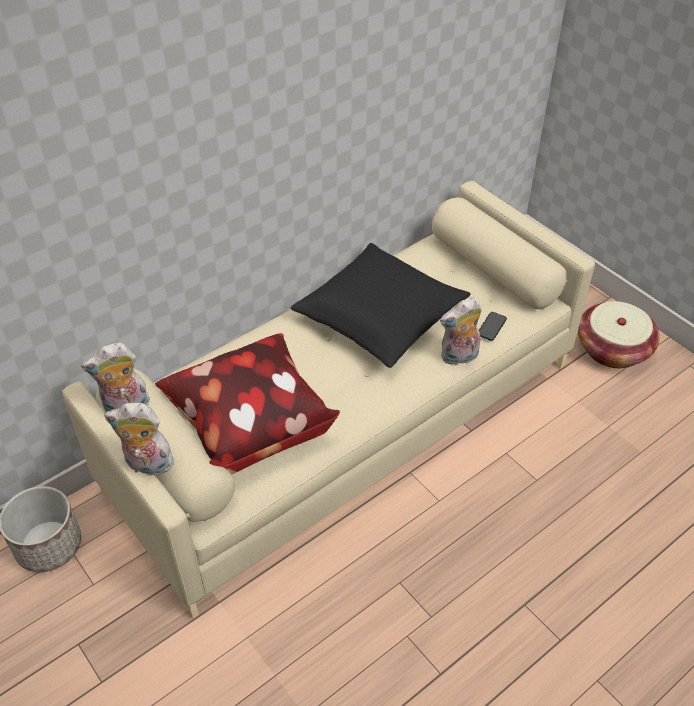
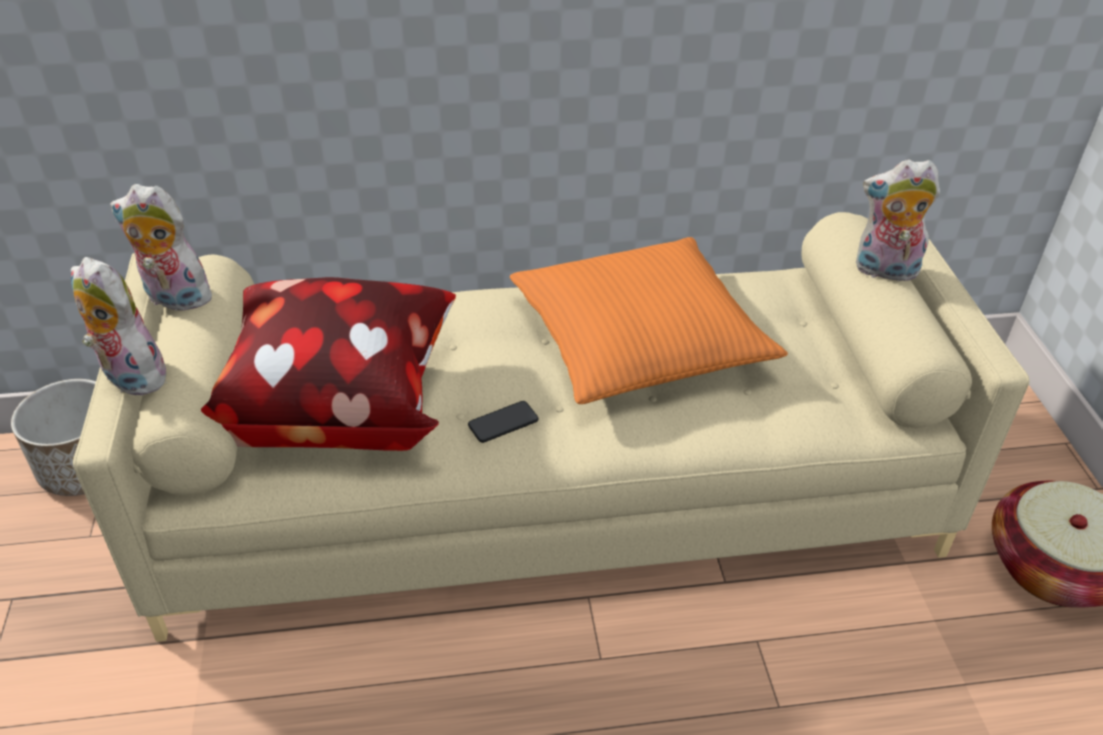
camera: 30 degrees right, 5 degrees down
(379, 316) = (638, 339): black pillow -> orange pillow
(459, 357) = (712, 441): plush toy -> plush toy (884, 271)
(491, 327) = (798, 419): phone -> phone (503, 423)

